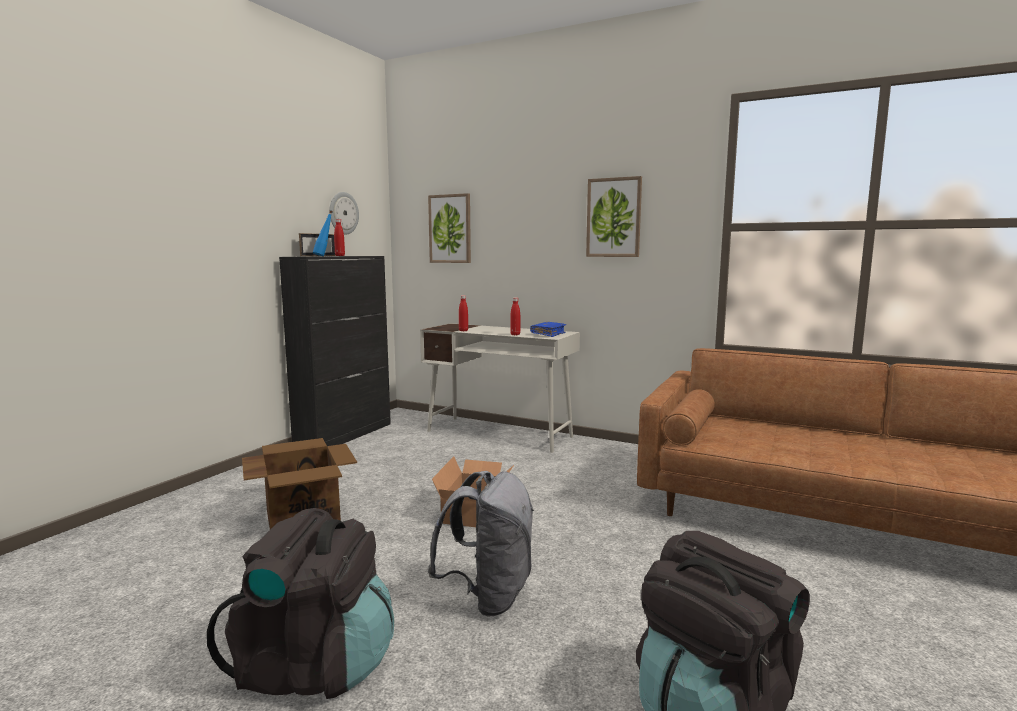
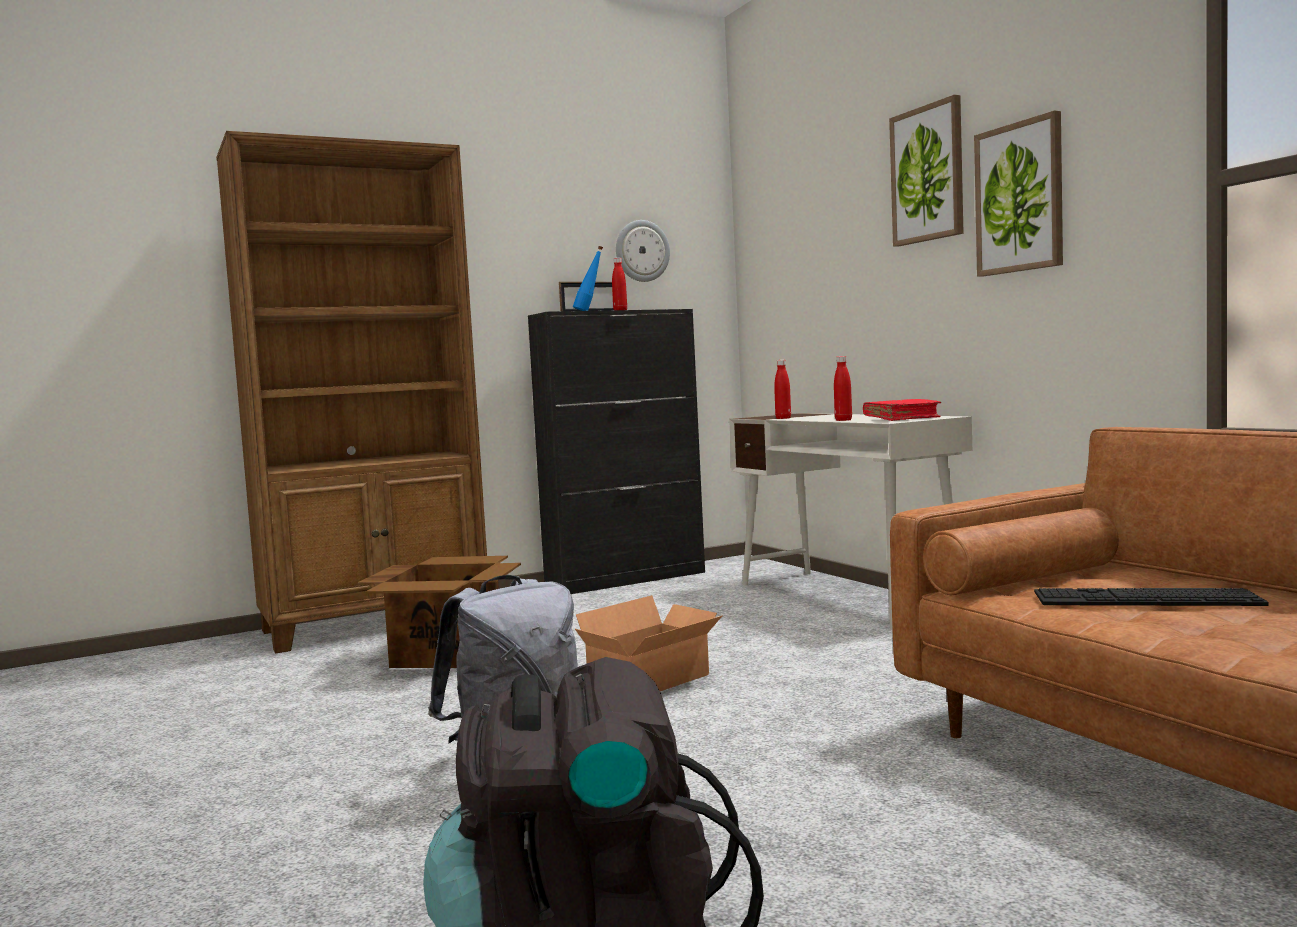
camera: 35 degrees right, 5 degrees down
(199, 501) = (377, 625): none -> brown bookcase
(314, 666) = (254, 783): black backpack -> none
(450, 229) = (800, 258): picture -> picture (928, 174)
(548, 334) = (901, 419): blue book -> red book
(762, 437) = (1145, 598): none -> keyboard

